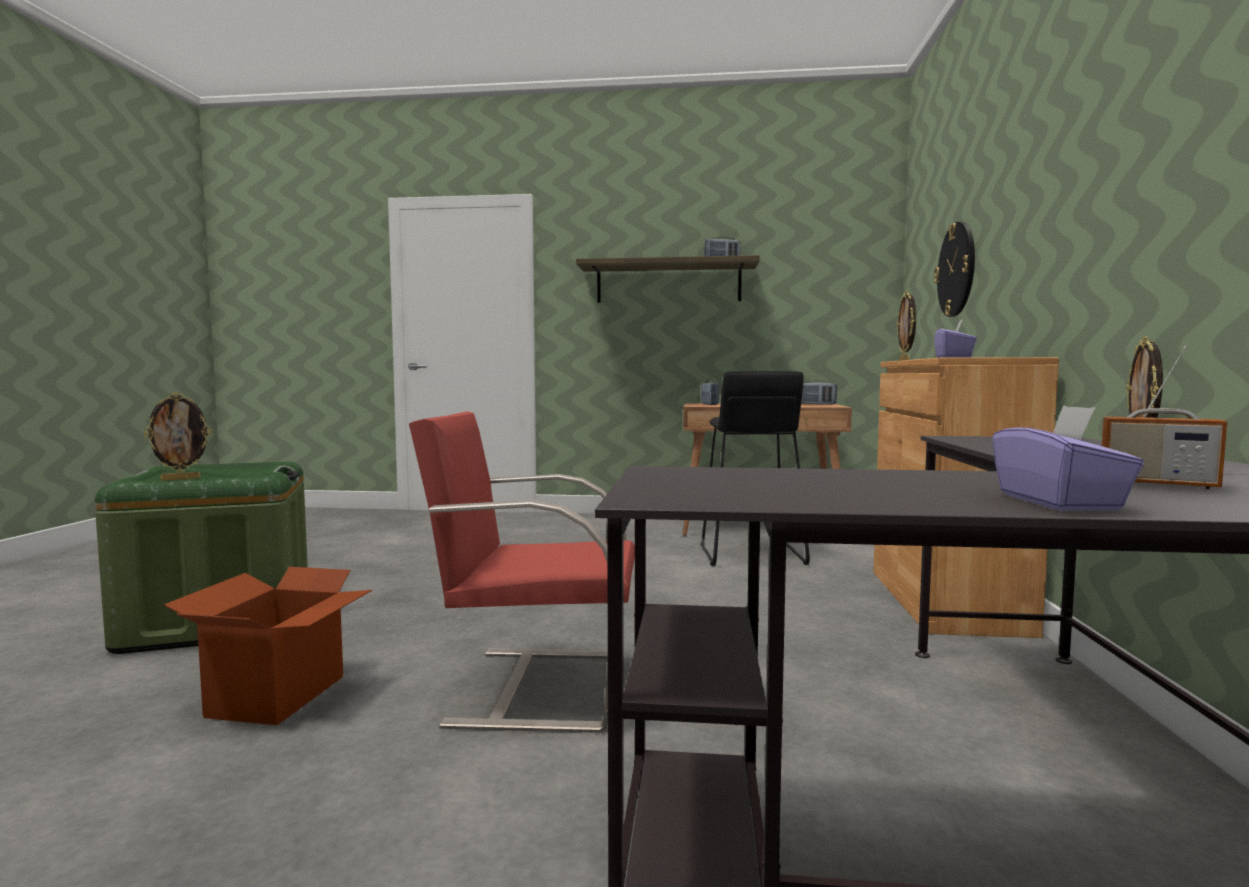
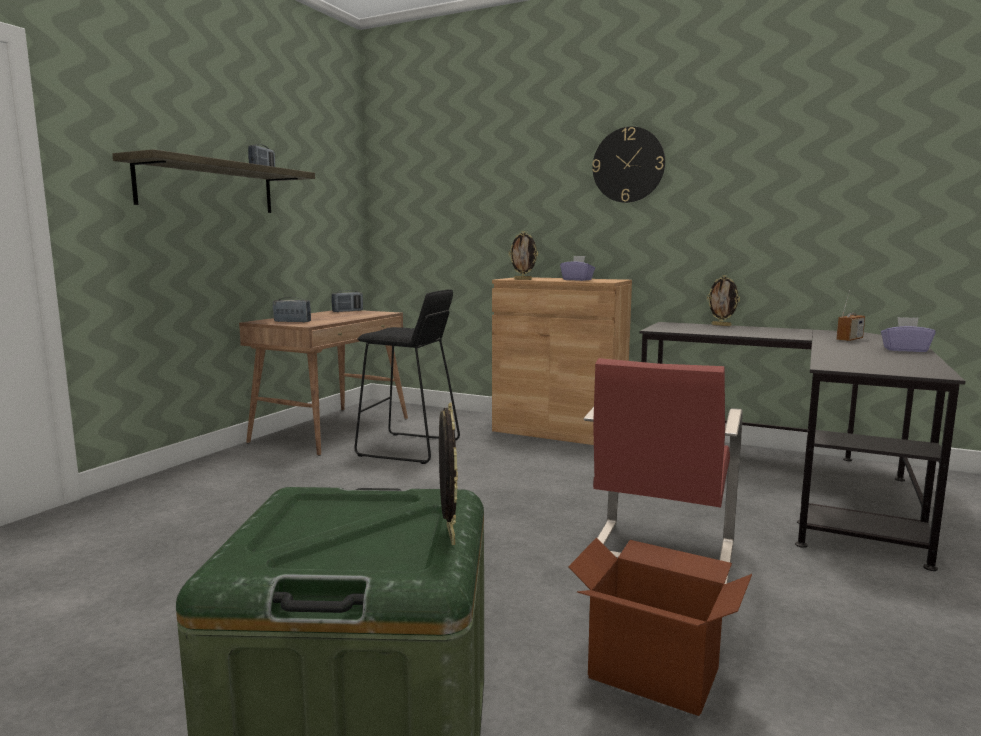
camera: 70 degrees left, 5 degrees up
(957, 269) = (480, 210): wall clock -> wall clock (628, 165)

